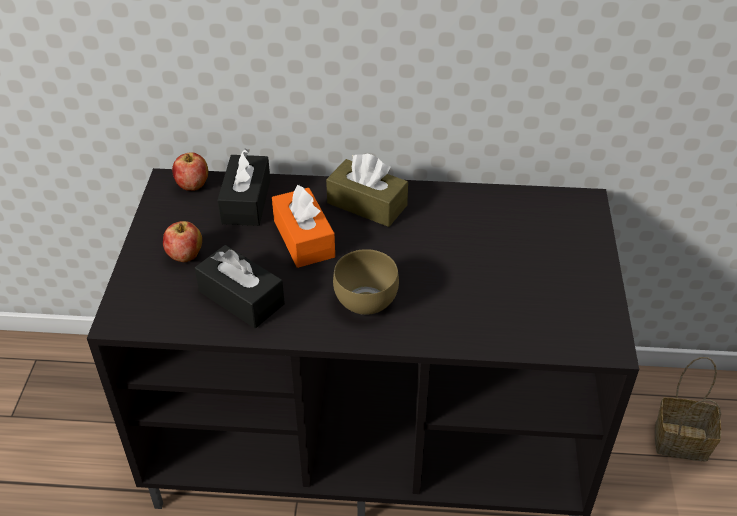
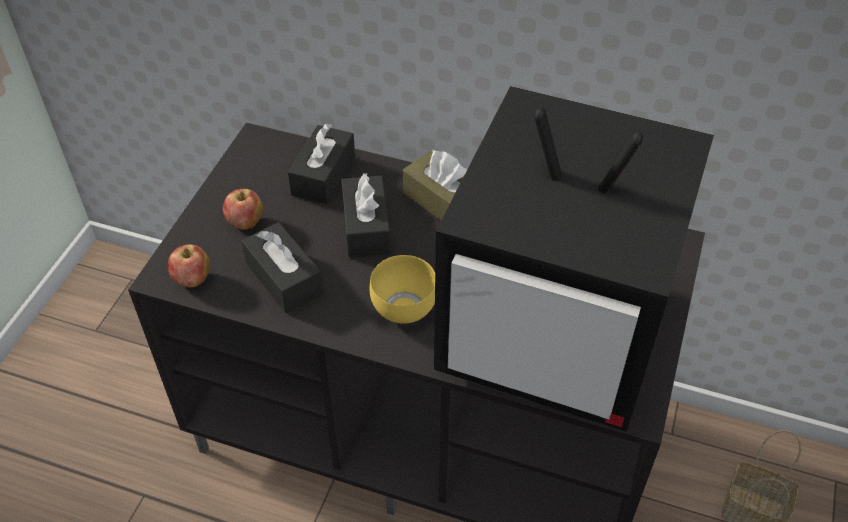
camera: 15 degrees right, 5 degrees up
(193, 186) = (277, 149): apple -> apple (193, 280)
(304, 239) = (366, 227): orange tissue box -> black tissue box
(363, 302) = (401, 308): brown bowl -> yellow bowl
(514, 295) = (558, 333): none -> television

